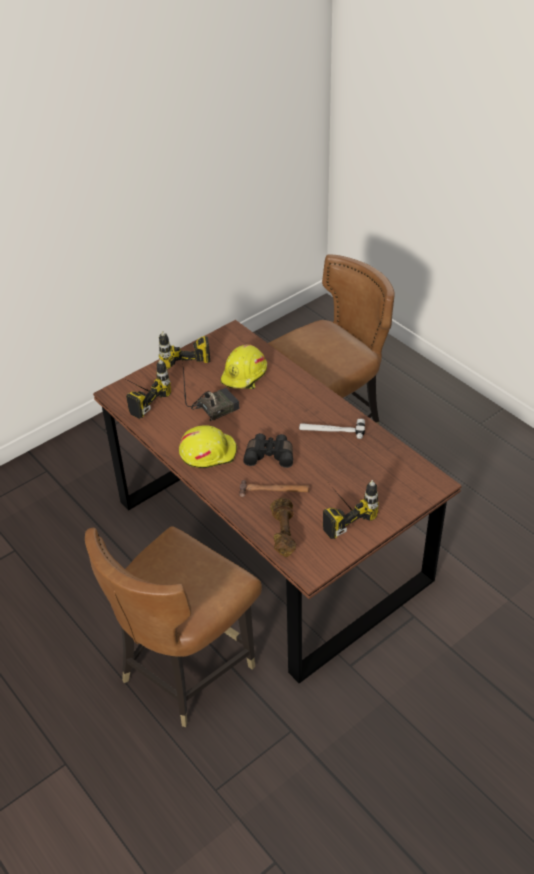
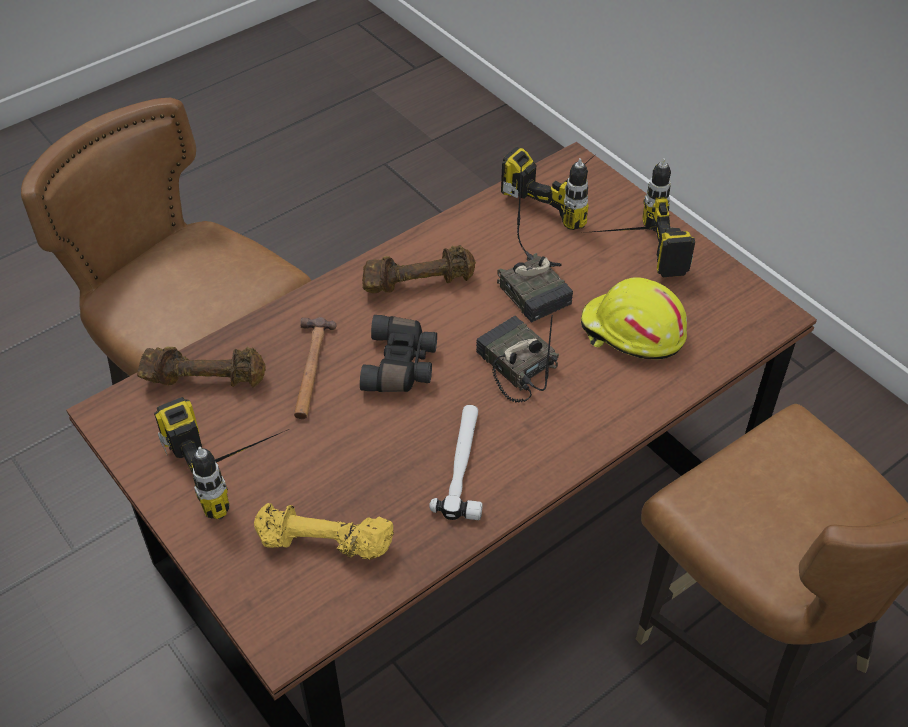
camera: 90 degrees right, 5 degrees up
(208, 452) = (418, 282): yellow hard hat -> brown dumbbell
(268, 415) = (514, 365): none -> radio
(384, 475) = (323, 544): none -> yellow dumbbell

